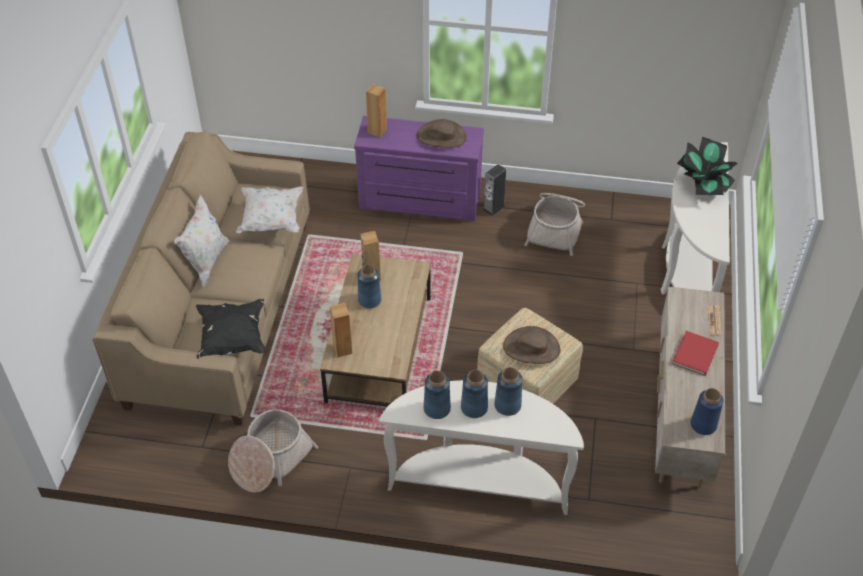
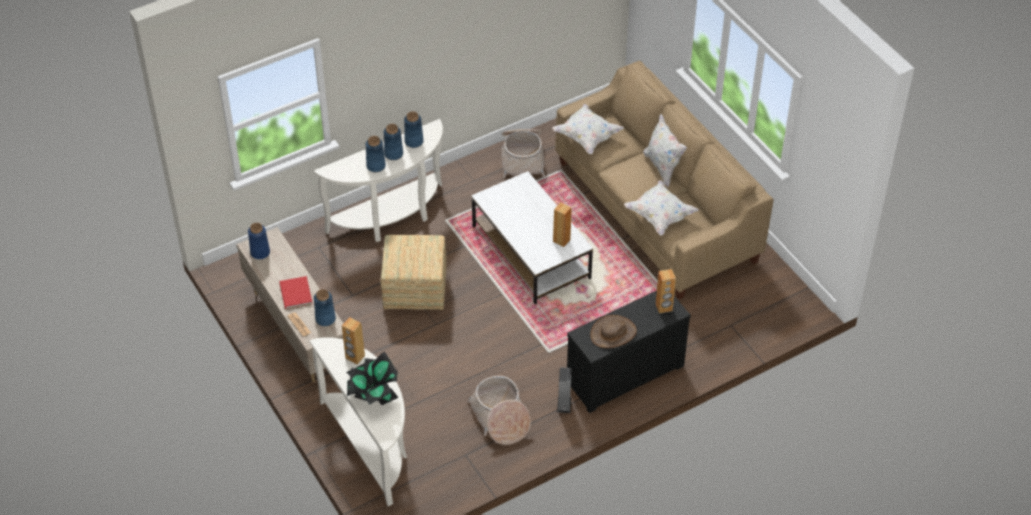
camera: 140 degrees right, 0 degrees up
(232, 339) = (587, 137): black pillow -> white pillow
(343, 349) = (527, 188): brown speaker -> brown speaker (355, 357)
(369, 300) = (545, 225): blue vase -> blue vase (325, 319)
(379, 348) = (531, 252): brown coffee table -> white coffee table
(419, 202) = (623, 372): purple dresser -> black dresser
(531, 348) = (409, 251): brown hat -> none

